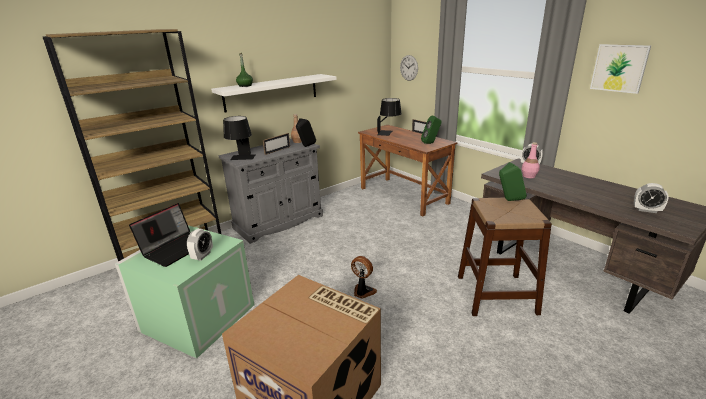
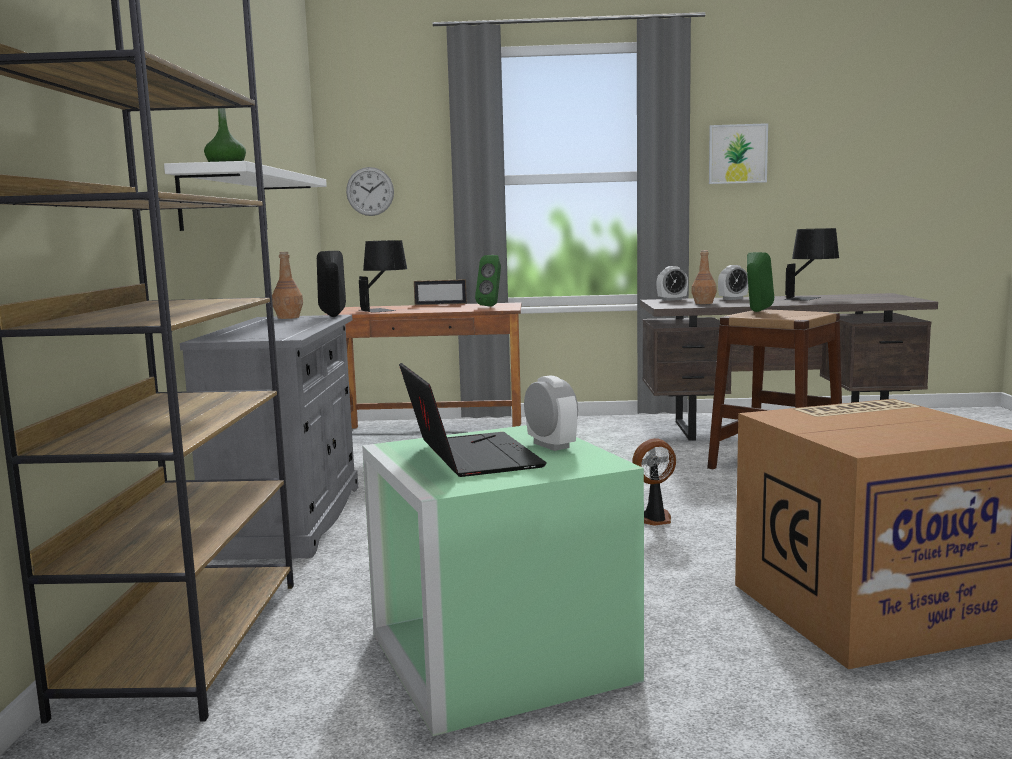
camera: 50 degrees left, 15 degrees down
(242, 159) = (265, 336): black table lamp -> black table lamp (811, 298)
(277, 150) = (296, 324): picture frame -> none
(529, 176) = (704, 303): pink bottle -> brown bottle
(646, 210) = (860, 299): alarm clock -> alarm clock (732, 299)

